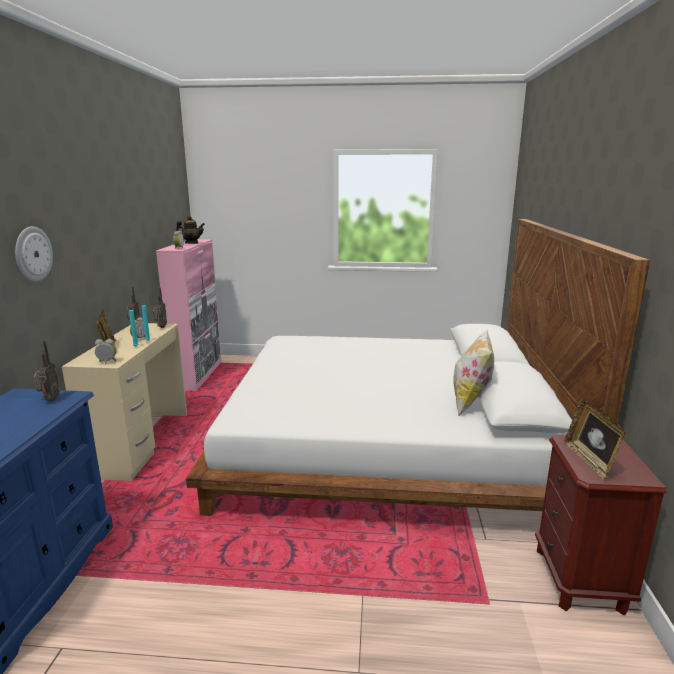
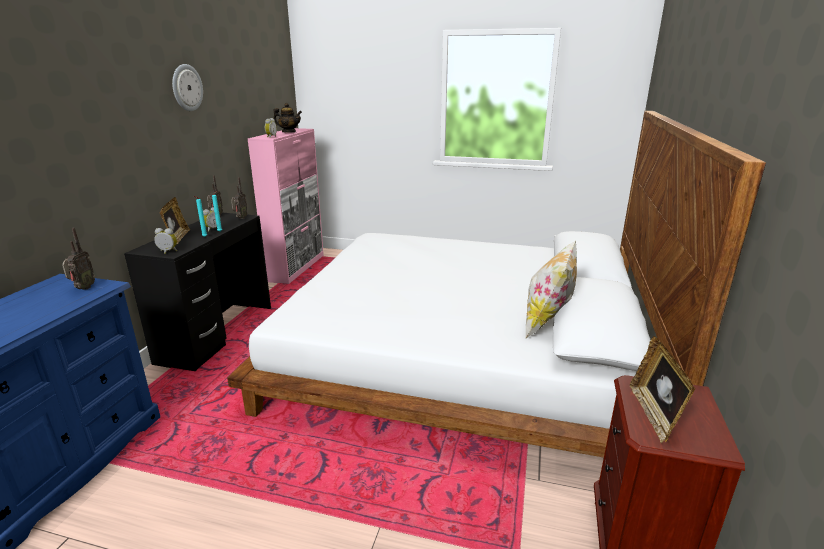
camera: 10 degrees right, 5 degrees up
(32, 254) = (85, 137): wall clock -> wall clock (186, 87)
(140, 443) = (217, 333): beige desk -> black desk

